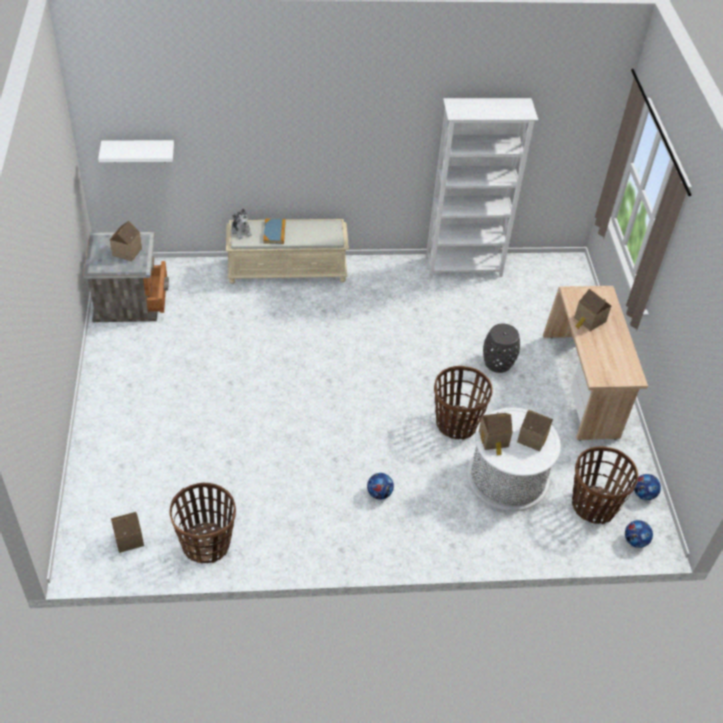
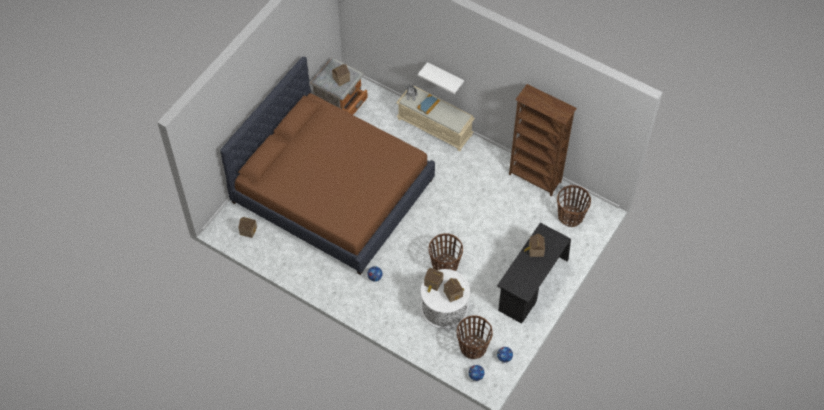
camera: 40 degrees right, 10 degrees up
(139, 151) = (368, 28): white shelf -> white shelf (445, 76)
(206, 544) = (279, 253): basket -> basket (570, 216)
(215, 413) = (332, 191): none -> brown bed
(464, 267) = (535, 179): white bookcase -> brown bookcase
(497, 363) = (498, 245): grey stool -> none
(582, 386) = (531, 285): beige desk -> black desk

